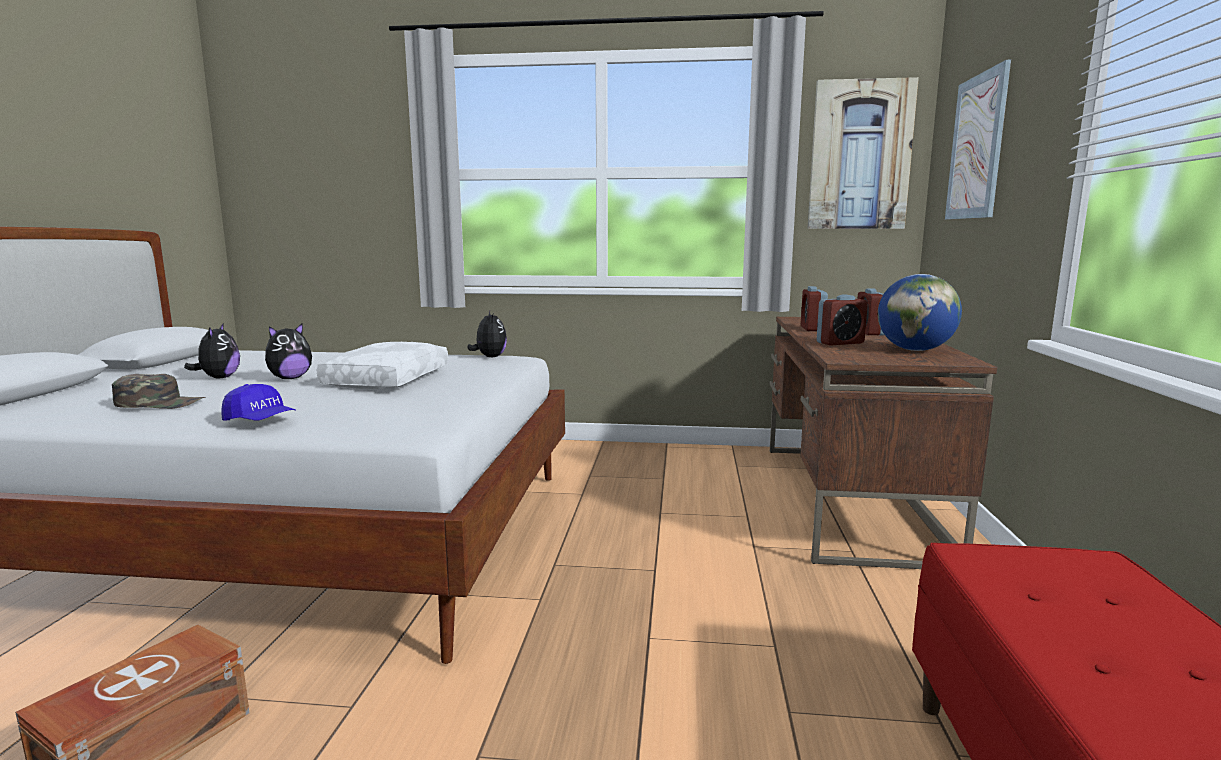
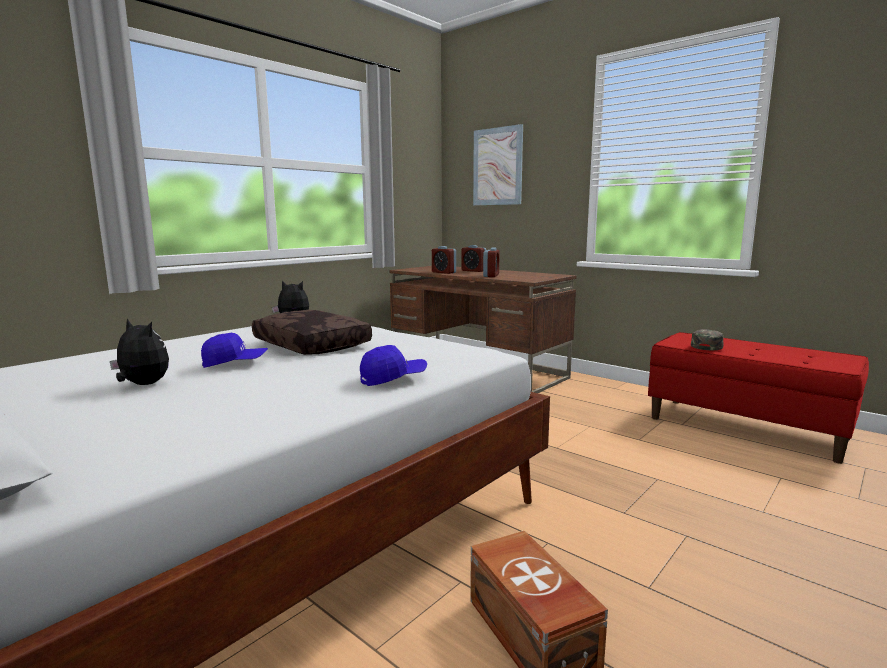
camera: 55 degrees left, 0 degrees up
(160, 403) = (232, 404): green cap -> green cap (707, 346)
(290, 378) = (235, 363): plush toy -> blue cap
(386, 379) = (309, 345): white pillow -> brown pillow
(860, 156) = (414, 164): picture -> none
(914, 350) = (527, 274): globe -> none

